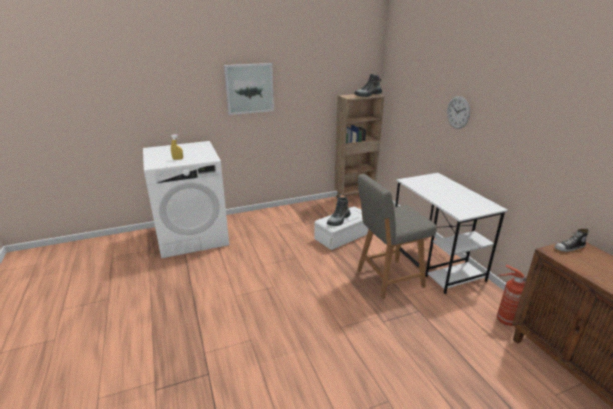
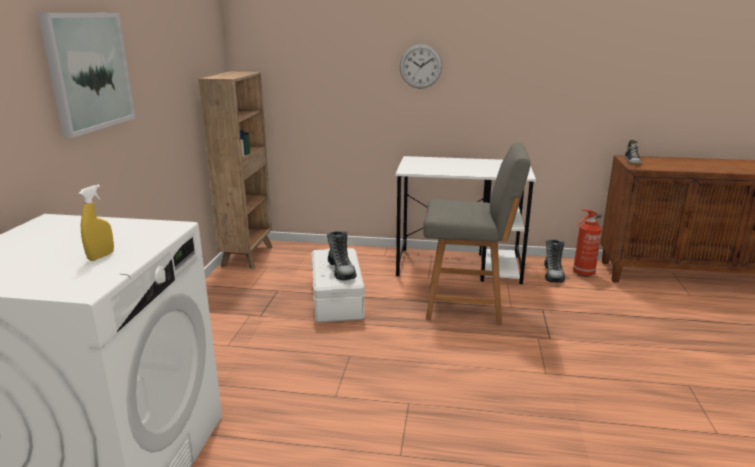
camera: 60 degrees left, 5 degrees down
(368, 95) = (241, 73): boot -> boot (553, 274)
(387, 278) = (467, 304): grey chair -> grey chair turned 90 degrees counterclockwise

